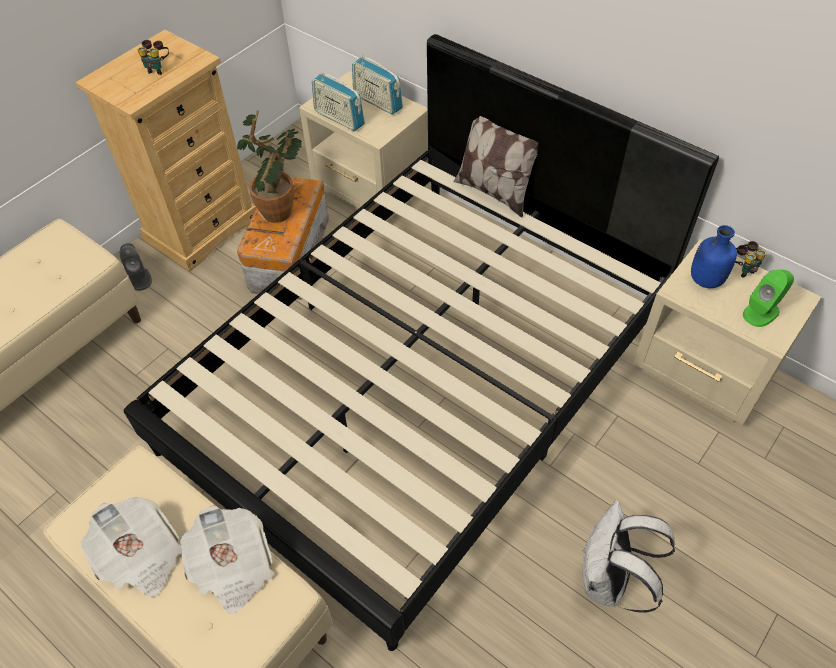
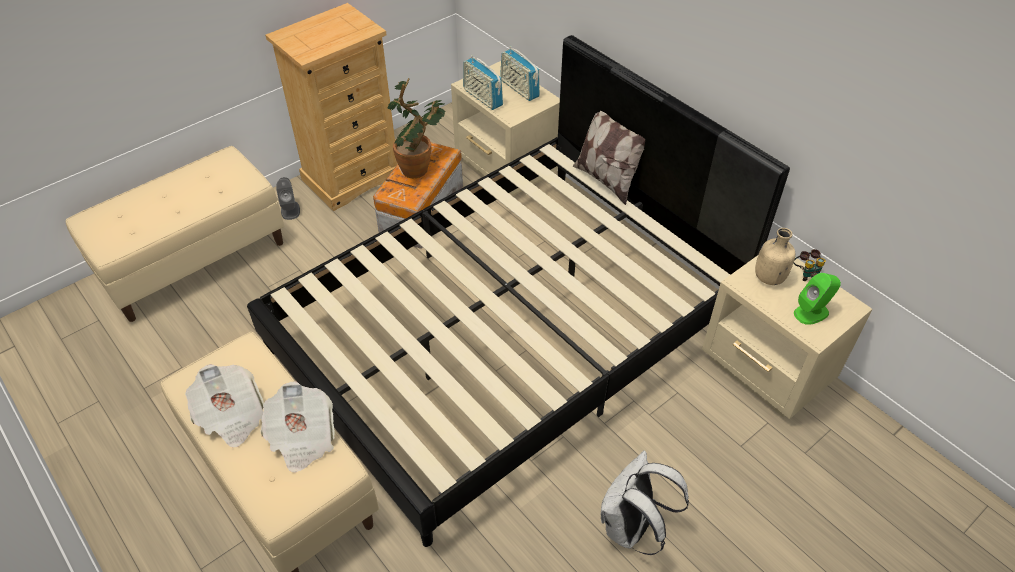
camera: 10 degrees right, 5 degrees down
(158, 68) = (333, 33): binoculars -> none
(705, 279) = (768, 277): blue bottle -> beige bottle

